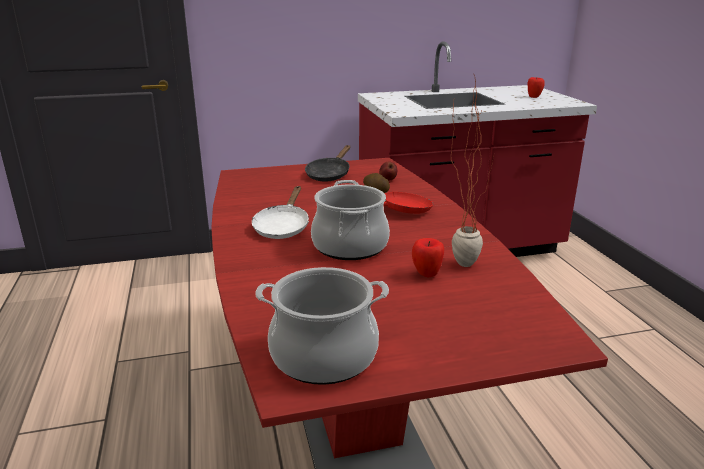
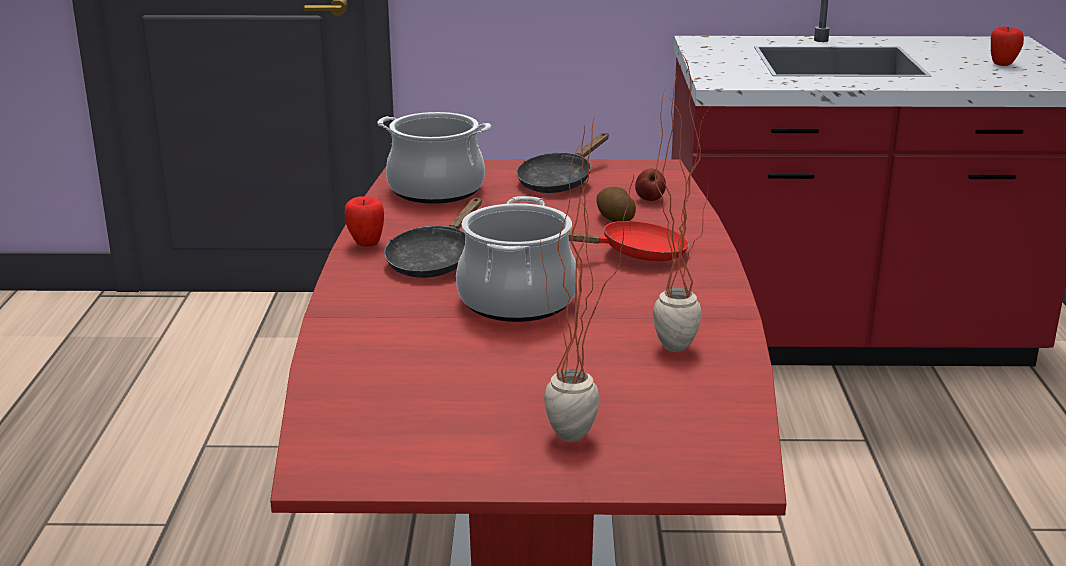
camera: 15 degrees right, 0 degrees up
(282, 227) = (434, 260): white frying pan -> black frying pan
(324, 355) = (388, 441): cooking pot -> cooking pot (436, 189)
(426, 275) = (604, 356): apple -> apple (366, 244)
(453, 337) = (580, 444): none -> potted plant

